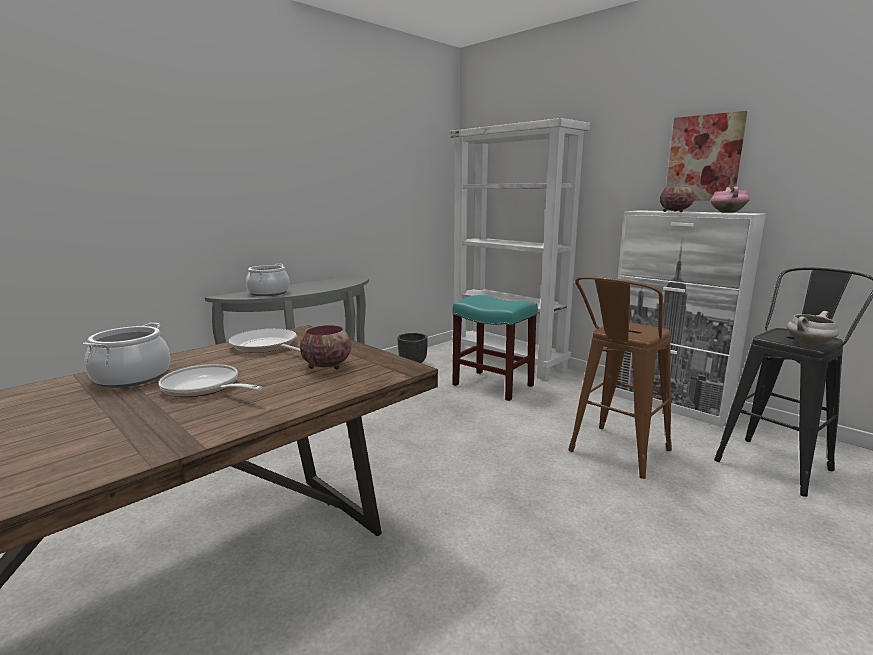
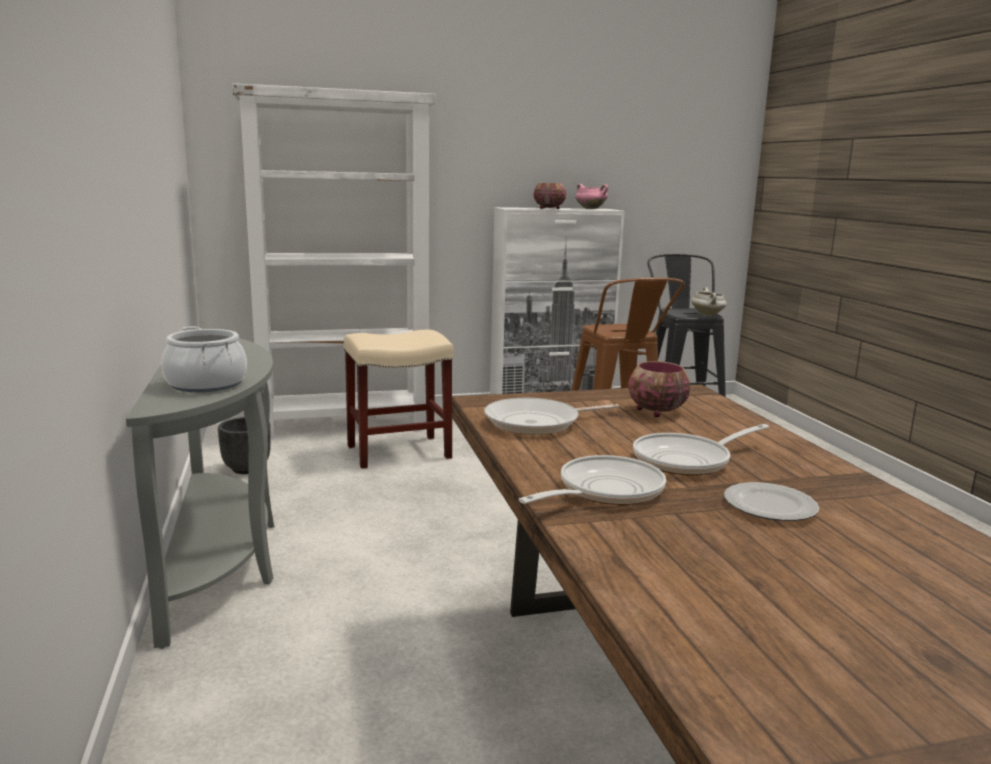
camera: 60 degrees left, 0 degrees up
(105, 420) = (770, 507): none -> plate
(131, 377) = (604, 491): cooking pot -> frying pan
(494, 385) = (399, 452): turquoise stool -> beige stool
(704, 158) = (550, 153): picture -> none

